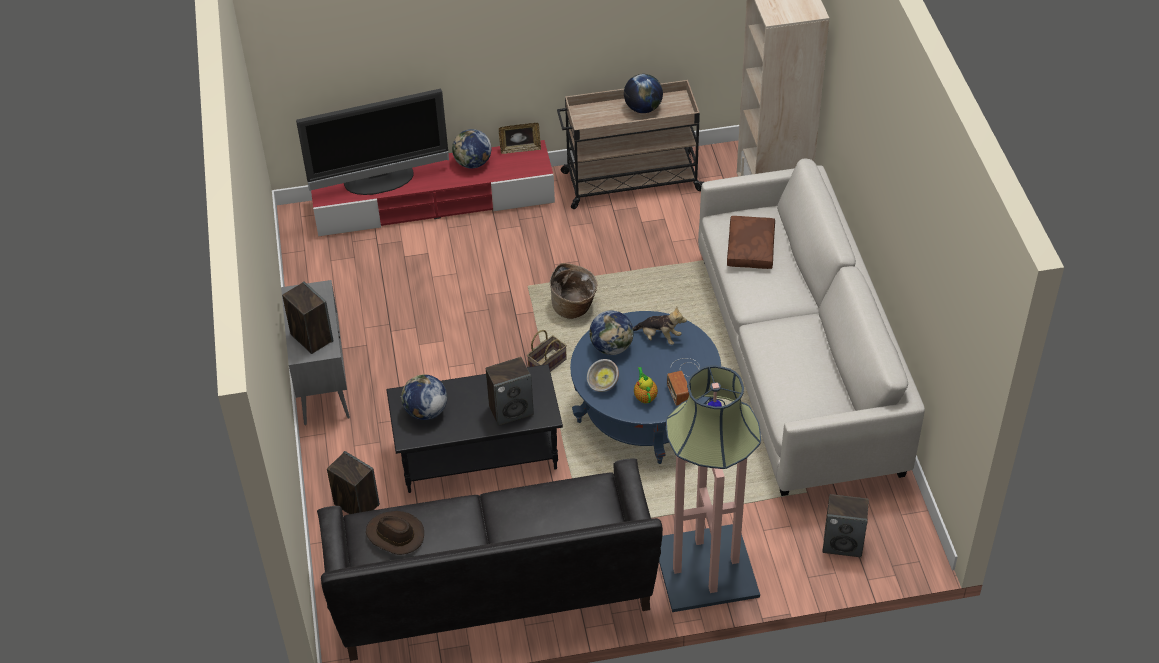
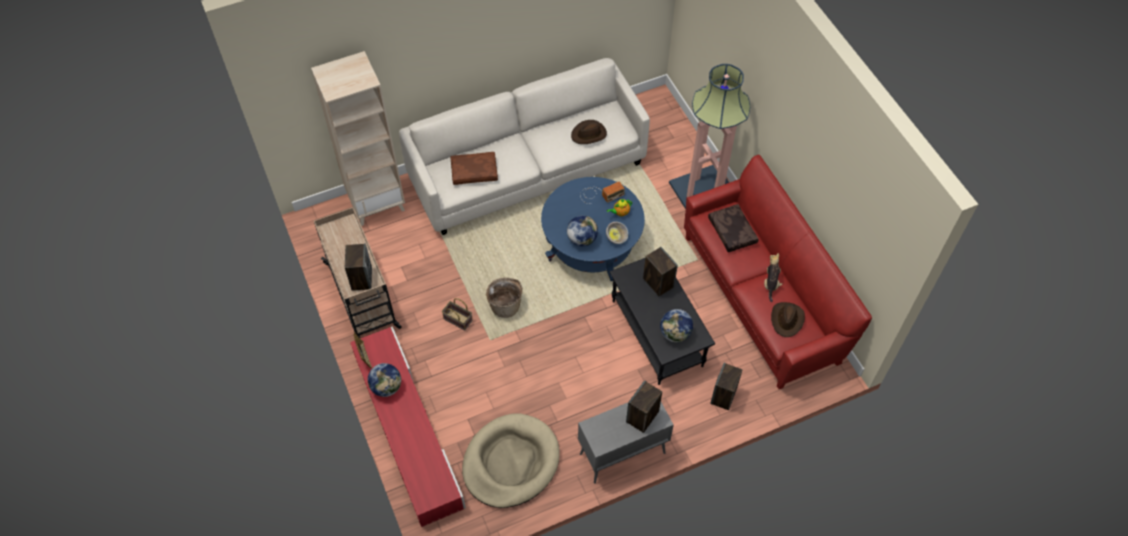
camera: 105 degrees left, 10 degrees up
(356, 282) = (510, 462): none -> beige dog bed
(379, 181) = (420, 453): television -> none
(493, 590) = (761, 298): black sofa -> red sofa
(547, 363) = (563, 310): basket -> basket (457, 320)
(567, 509) = (731, 231): none -> brown pillow
(643, 108) = (343, 250): globe -> none
(658, 337) = (565, 214): plush toy -> plush toy (771, 283)
(792, 379) = (589, 134): none -> brown hat
(843, 543) = (664, 132): speaker -> speaker (361, 278)

